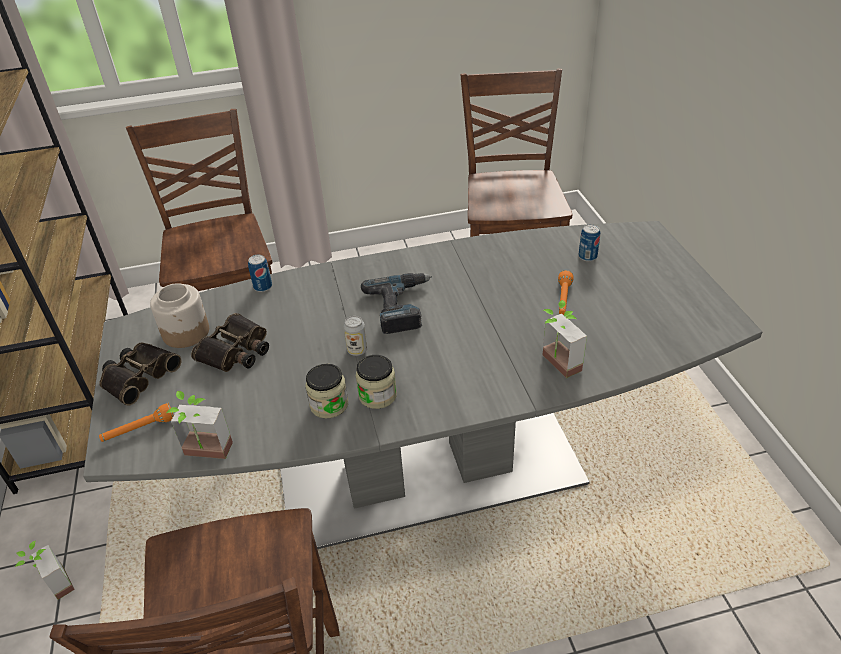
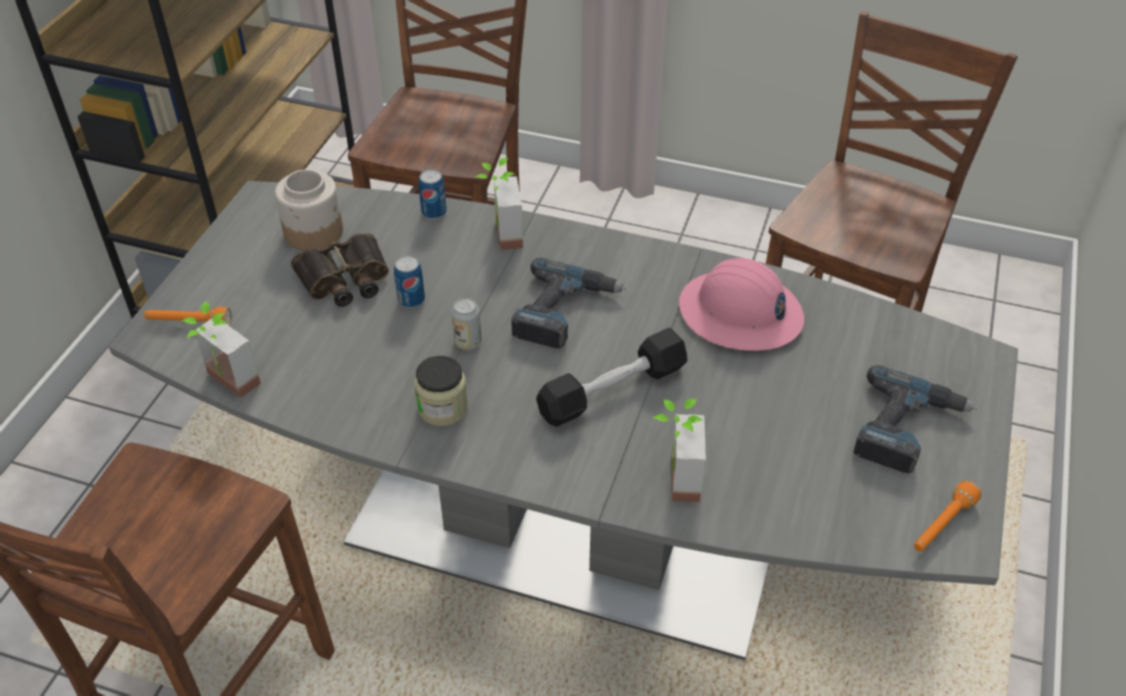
camera: 30 degrees right, 5 degrees up
(53, 587) = (109, 446): potted plant -> potted plant (499, 235)
(138, 376) = (232, 262): binoculars -> none
(329, 404) = (385, 392): jar -> none
(473, 336) = (612, 390): none -> black dumbbell
(505, 264) = (740, 314): none -> pink hard hat
(563, 299) = (767, 398): orange flashlight -> orange flashlight (942, 525)
(587, 256) = (859, 354): can -> can (411, 300)
(648, 282) = (907, 429): none -> power drill

